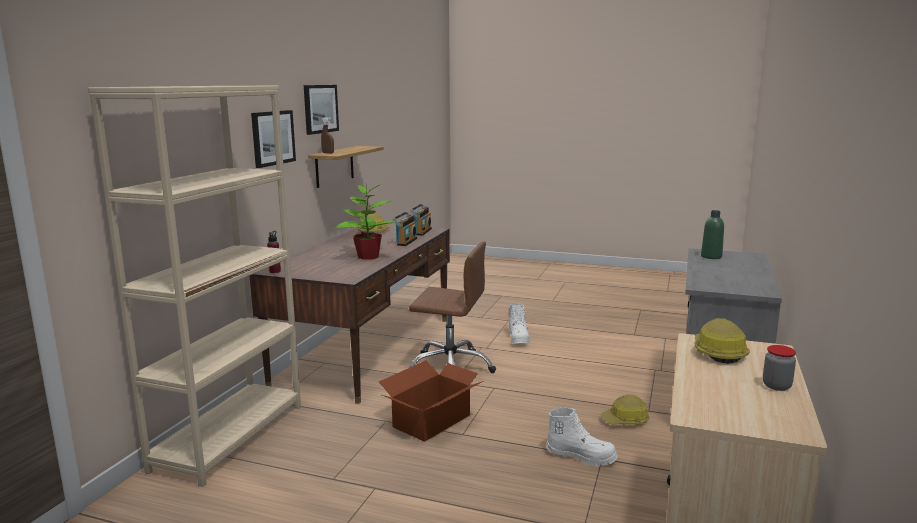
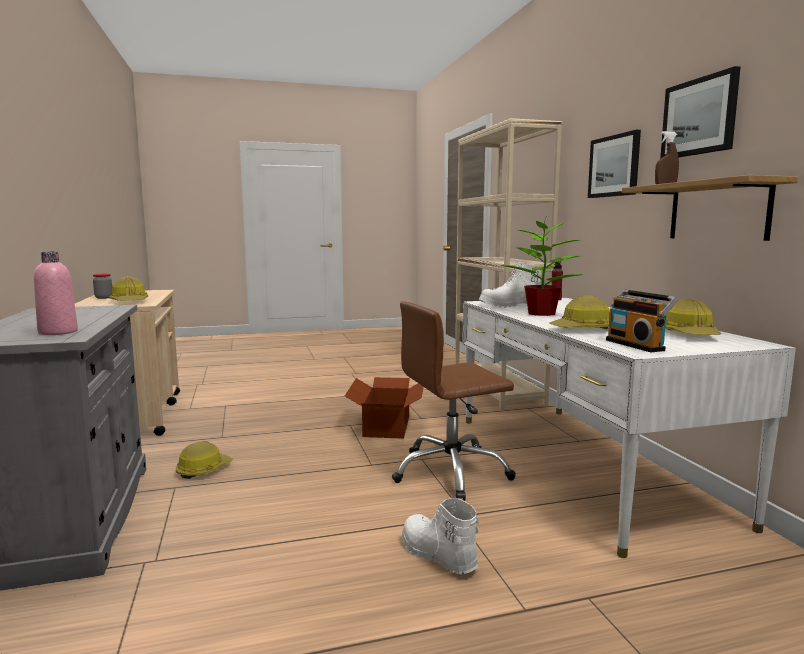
camera: 145 degrees right, 5 degrees down
(366, 350) = (581, 464): brown desk -> white desk
(405, 242) = (582, 329): radio -> hard hat
(581, 456) = (240, 434): white boot -> white boot (510, 305)
(711, 256) = (58, 332): green bottle -> pink bottle

